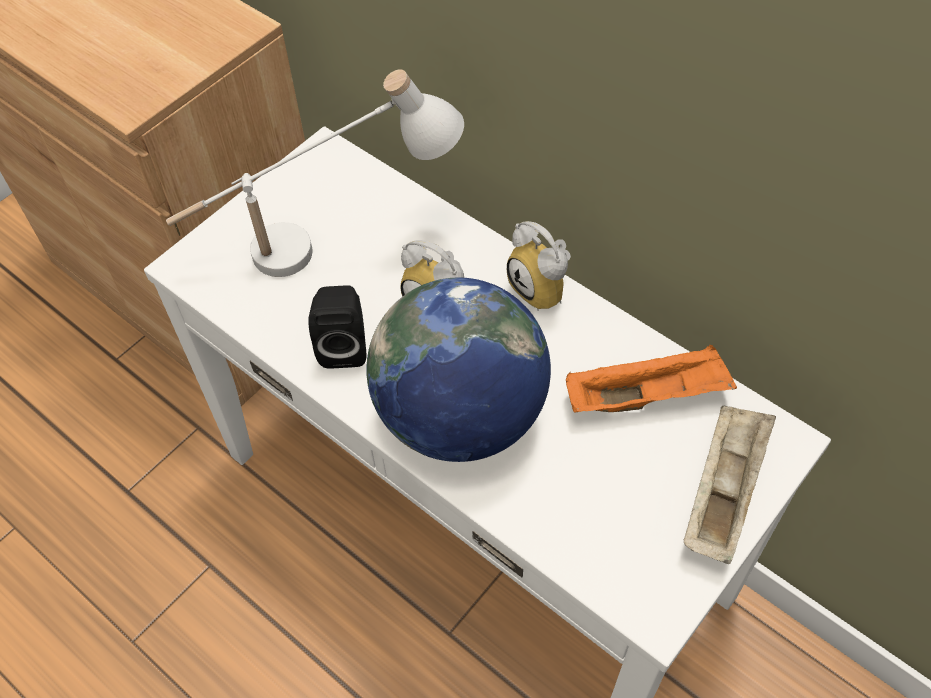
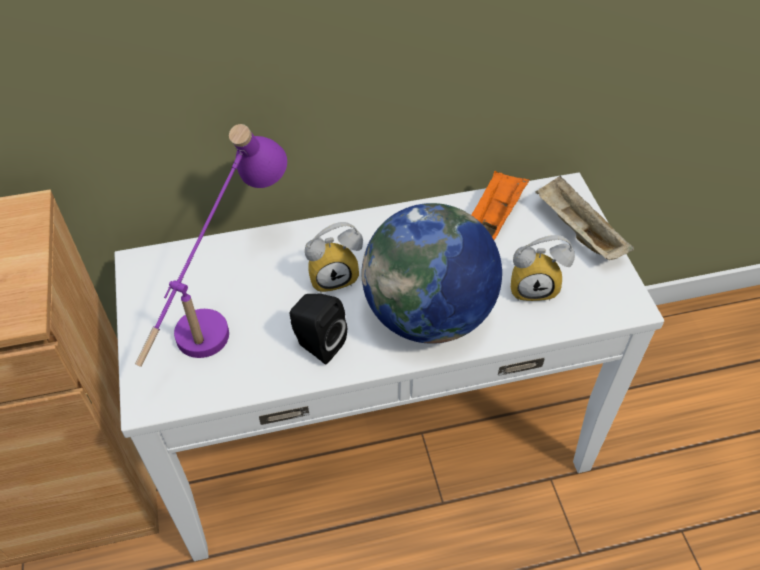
camera: 55 degrees left, 5 degrees down
(327, 246) = (224, 307): white table lamp -> purple table lamp
(544, 289) = (373, 222): alarm clock -> alarm clock (534, 286)

